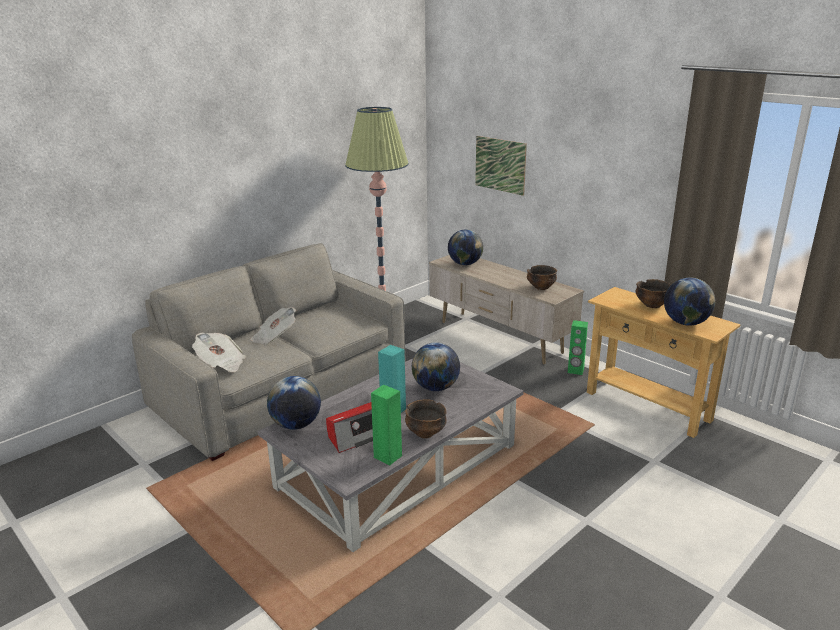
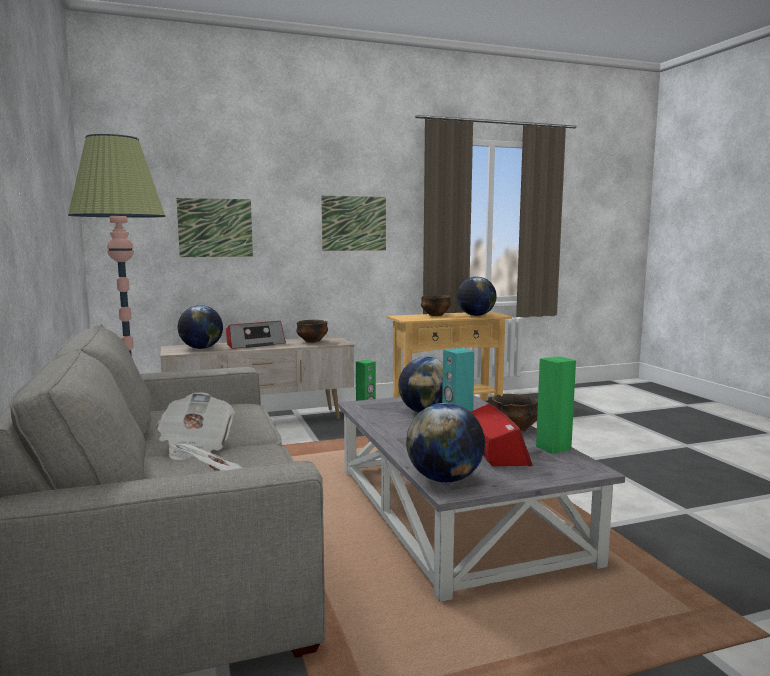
camera: 65 degrees left, 15 degrees down
(501, 273) = (254, 344): none -> radio
(612, 181) = (354, 223): none -> picture

